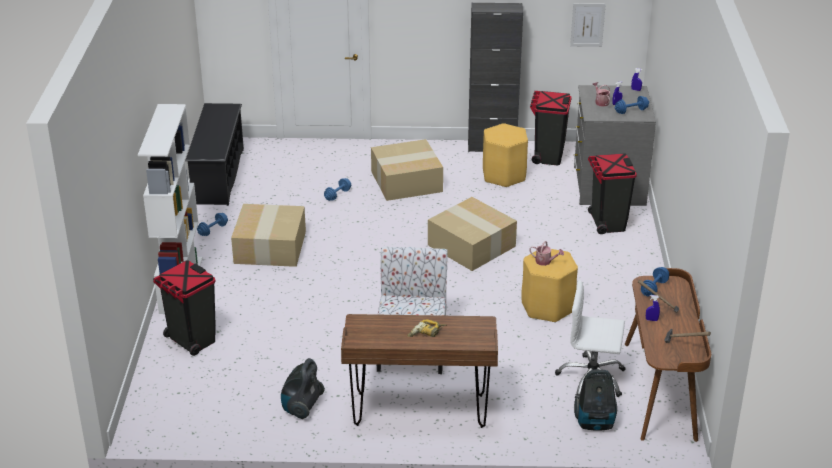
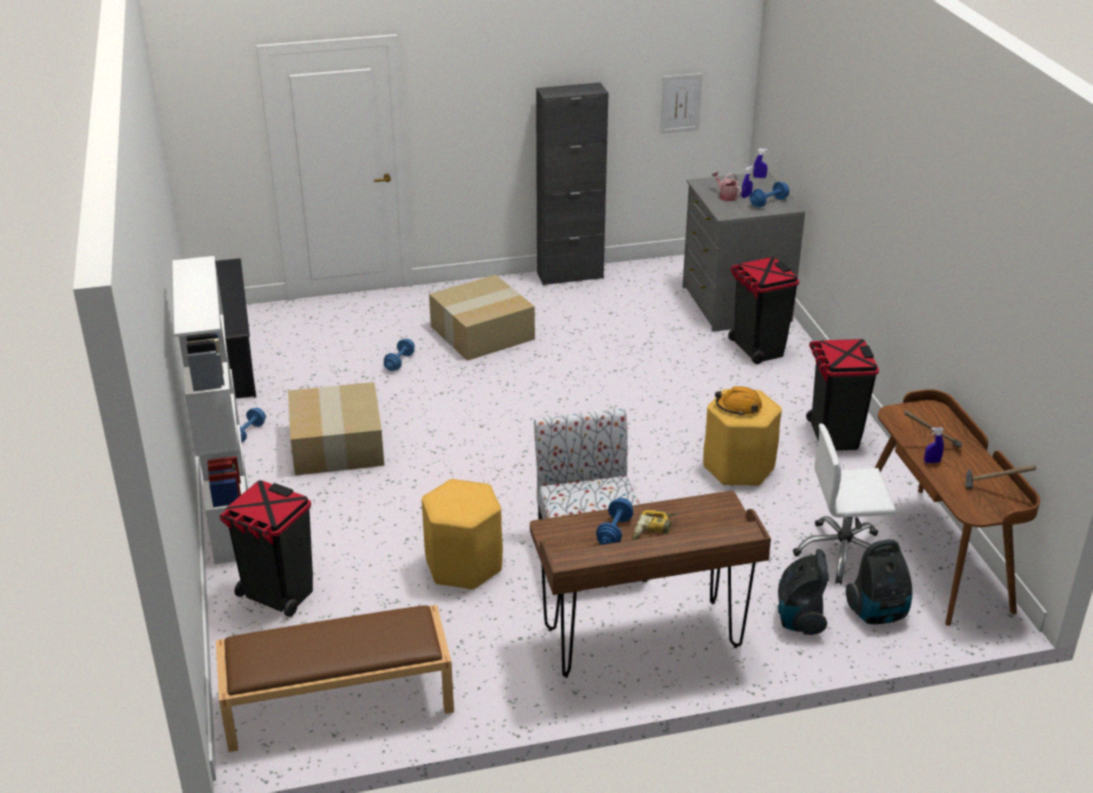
camera: 15 degrees left, 0 degrees up
(202, 414) = (337, 702): none -> brown bench
(301, 407) = (477, 666): vacuum cleaner -> vacuum cleaner (799, 619)
(473, 245) = (605, 402): cardboard box -> none
(503, 175) = (601, 309): yellow stool -> yellow stool (463, 565)
(545, 261) = (738, 407): watering can -> orange hard hat
(548, 156) = (644, 278): black trash can -> black trash can (833, 436)
(654, 288) = (910, 419): blue dumbbell -> blue dumbbell (614, 532)

